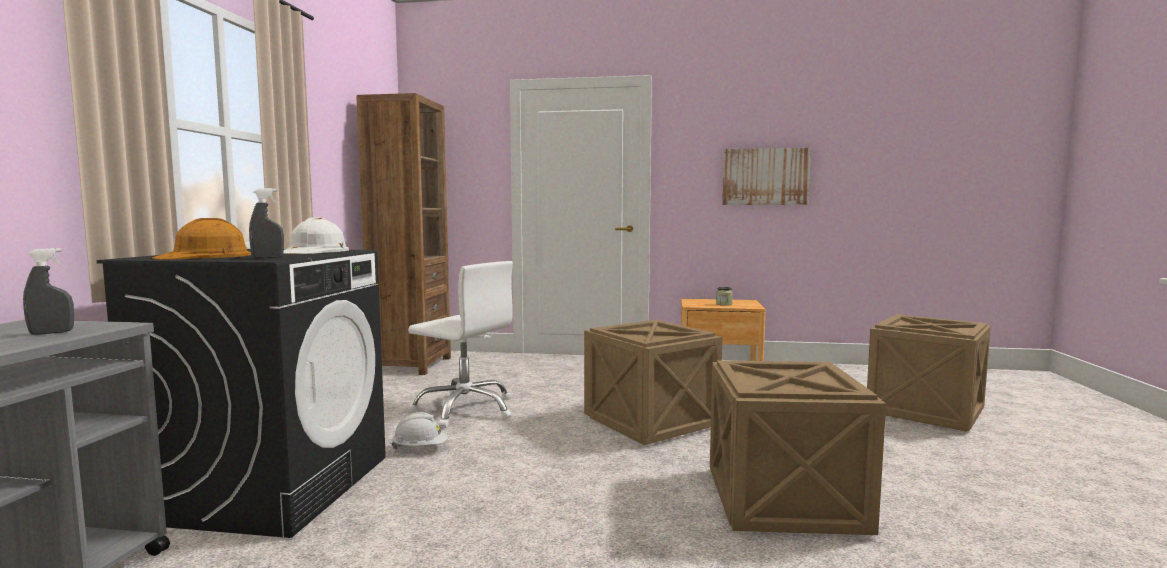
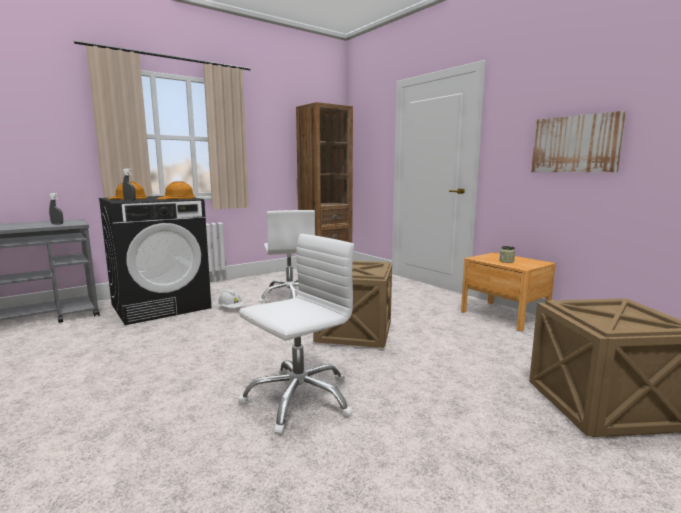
camera: 45 degrees right, 5 degrees up
(315, 251) = (177, 198): white hard hat -> orange hard hat
(783, 499) = (299, 399): crate -> white office chair

